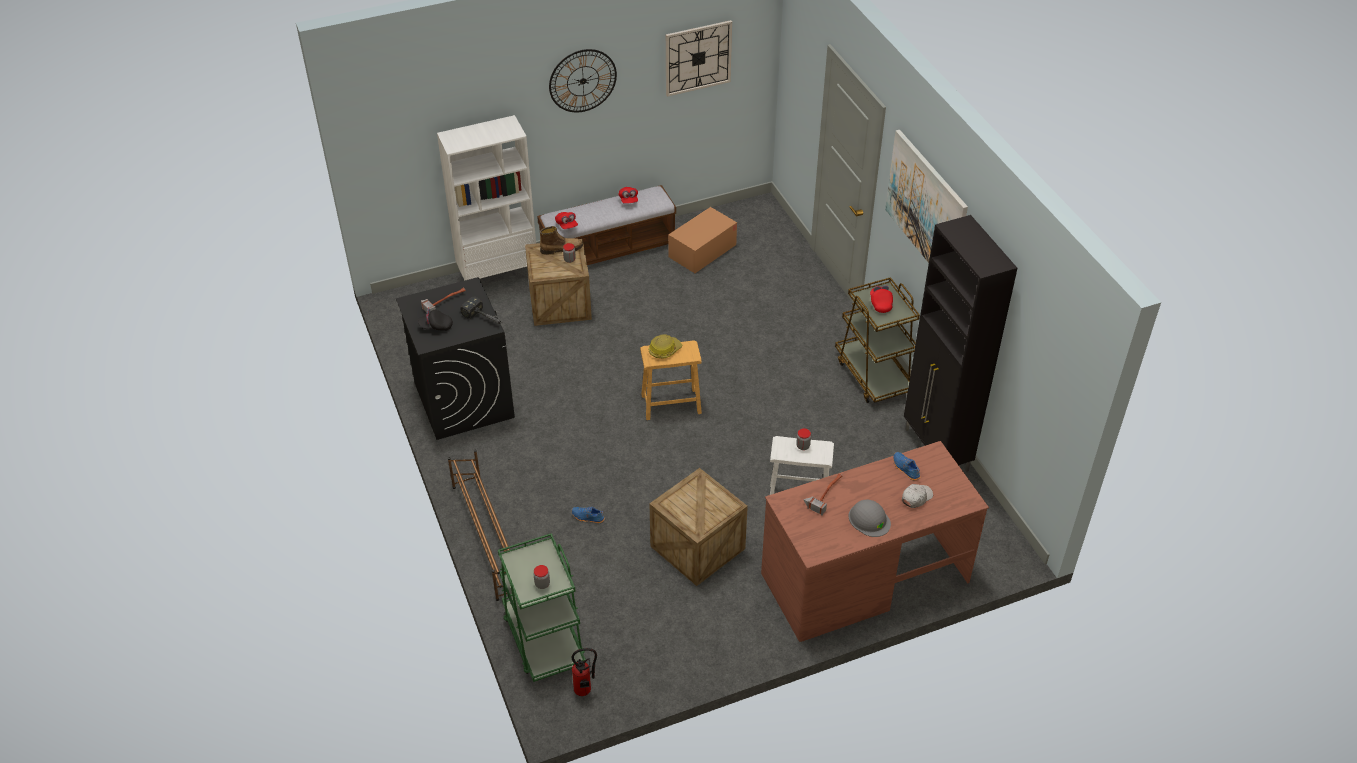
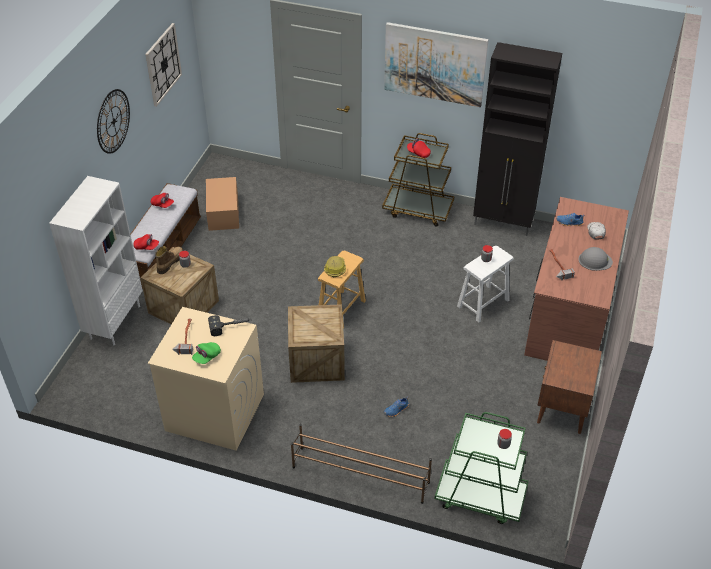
camera: 50 degrees left, 0 degrees up
(436, 326) = (207, 357): black cap -> green cap
(463, 400) = (214, 412): black washing machine -> beige washing machine
(585, 691) = (543, 500): fire extinguisher -> none
(697, 547) = (475, 371): crate -> crate (317, 360)
(716, 645) = (561, 411): none -> brown nightstand

